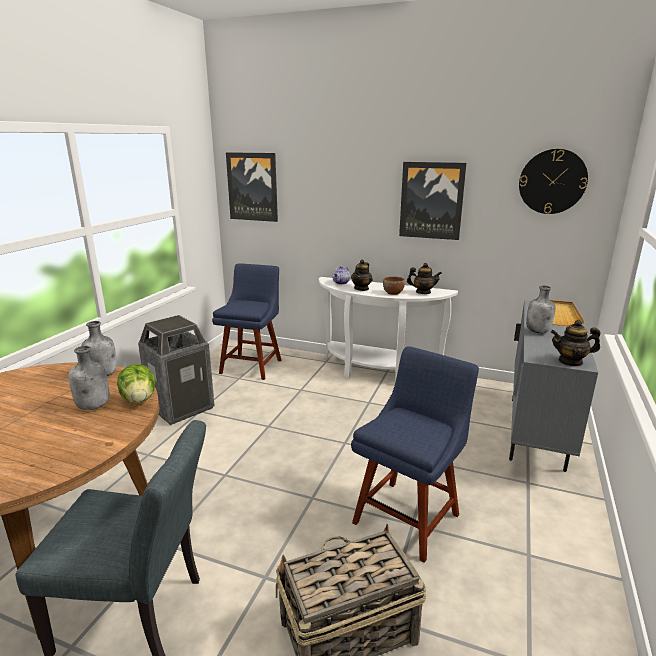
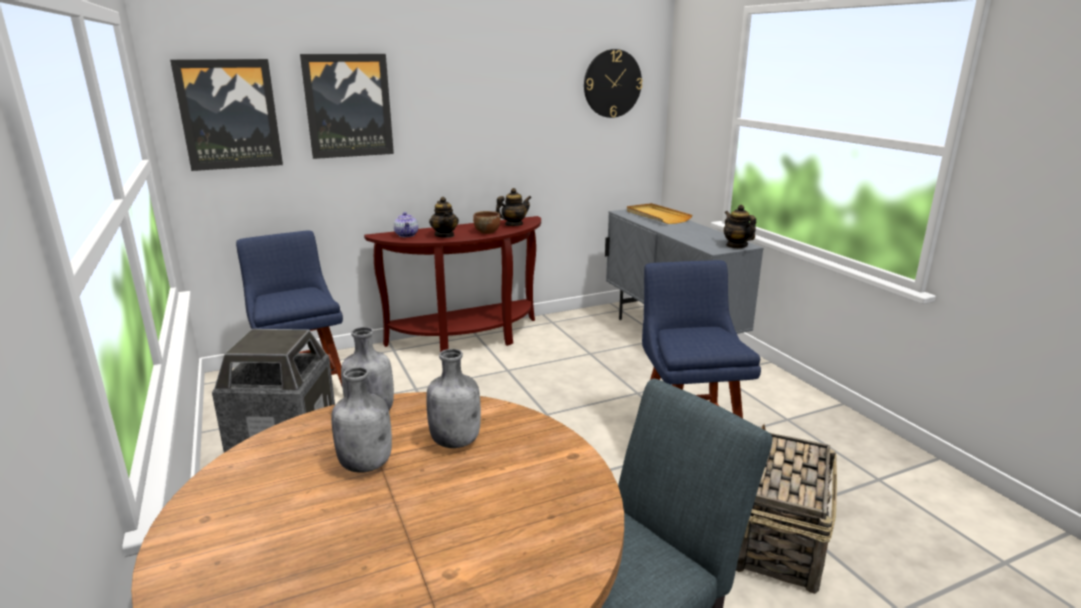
camera: 45 degrees left, 0 degrees up
(139, 399) = (490, 411): lettuce -> none
(377, 372) = (468, 339): white console table -> brown console table
(431, 200) = (497, 113): picture -> picture (348, 106)
(538, 331) = (672, 231): grey bottle -> grey bottle (367, 464)
(570, 361) = (736, 245): teapot -> teapot turned 105 degrees clockwise

